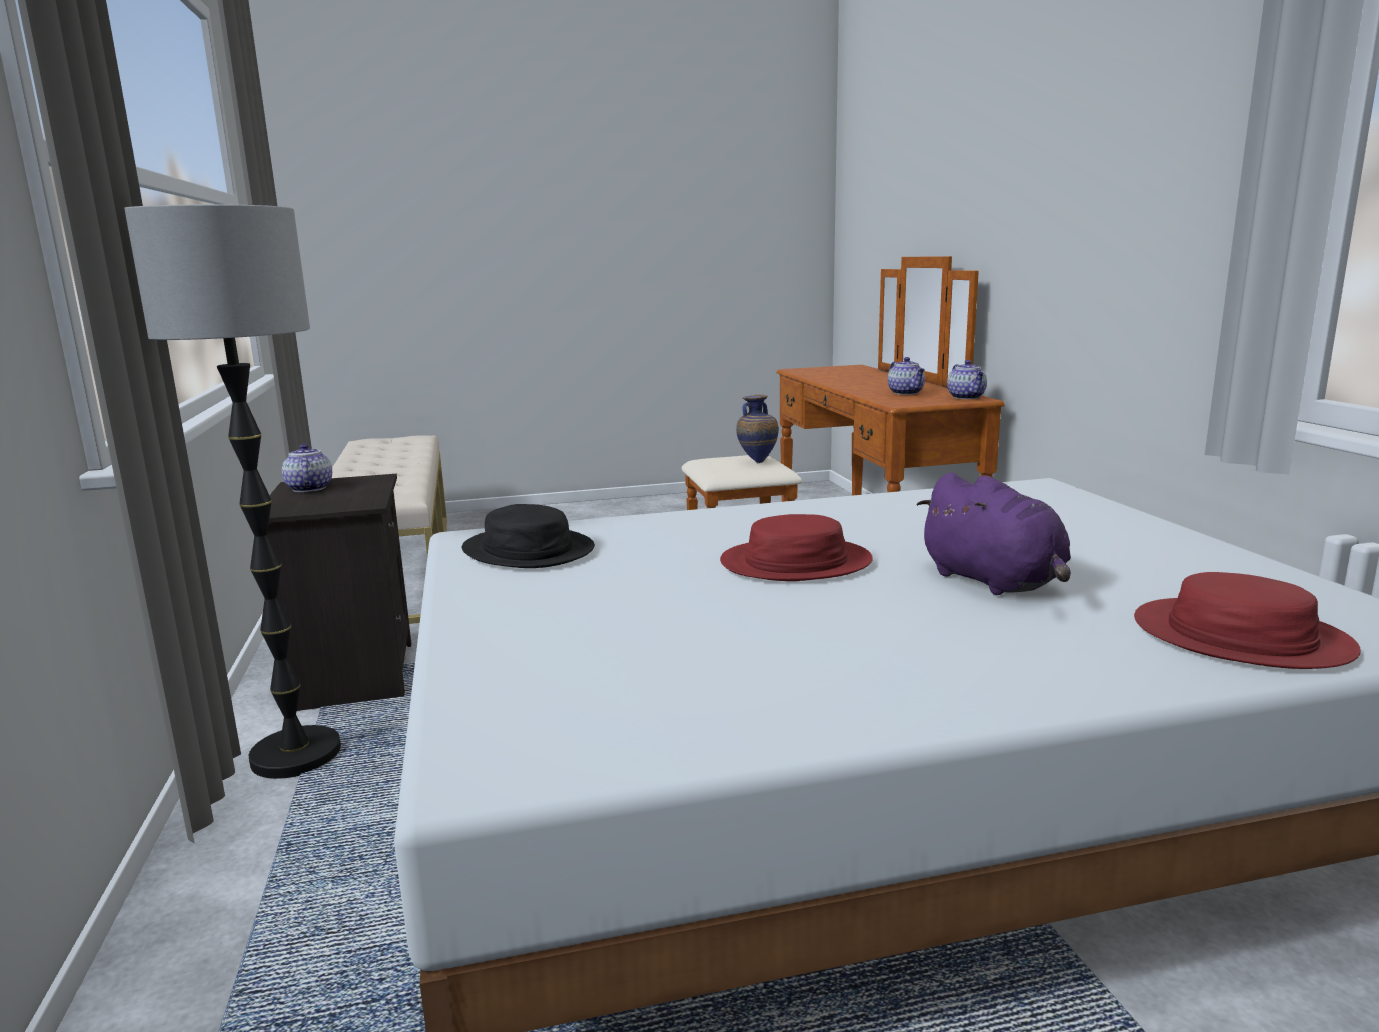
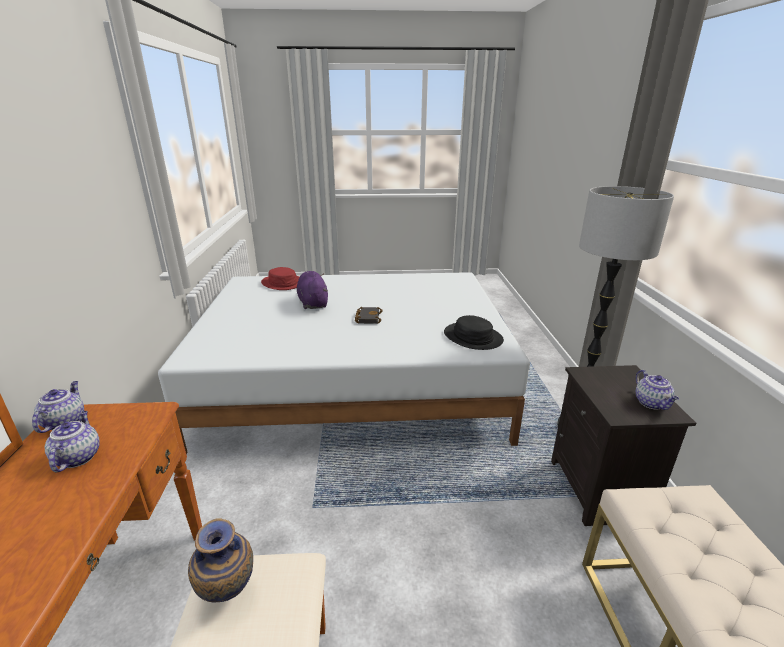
camera: 170 degrees left, 10 degrees up
(796, 563) = (367, 317): red hat -> black book

